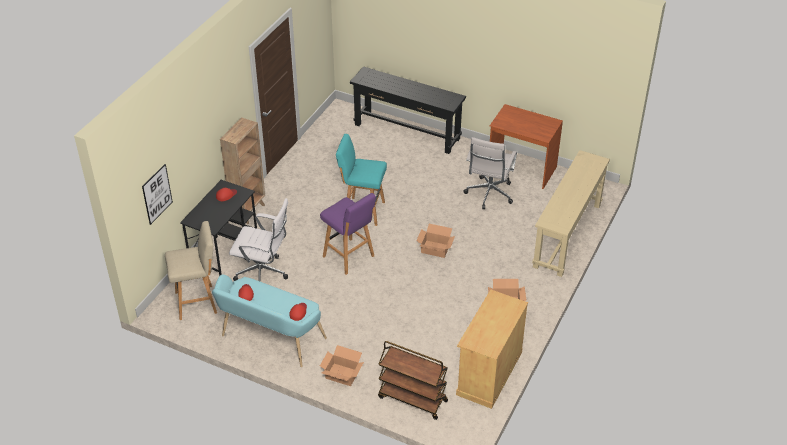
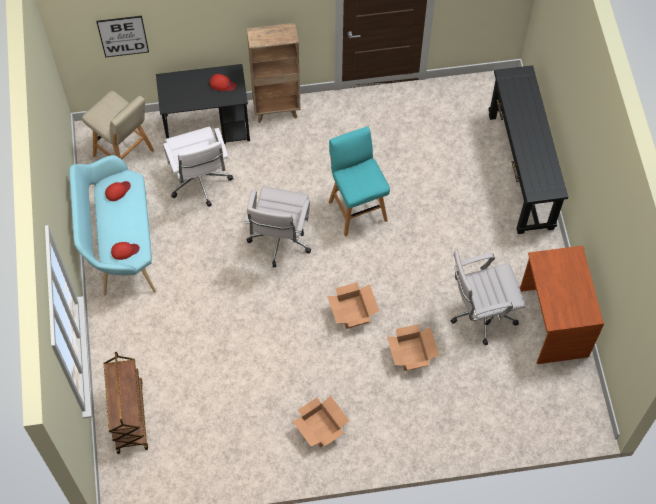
camera: 55 degrees right, 20 degrees up
(342, 375) = (118, 336): cardboard box -> cardboard box (411, 354)
(349, 257) = (279, 241): purple stool -> white office chair
(489, 373) = (211, 467): beige cabinet -> none
(567, 235) = (477, 431): beige console table -> none

